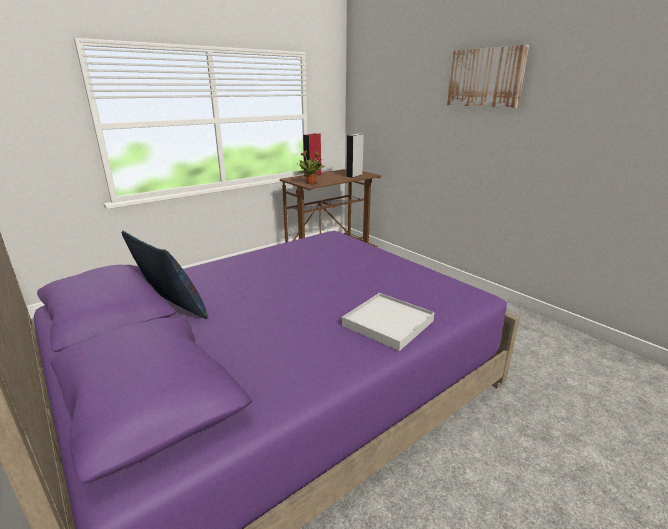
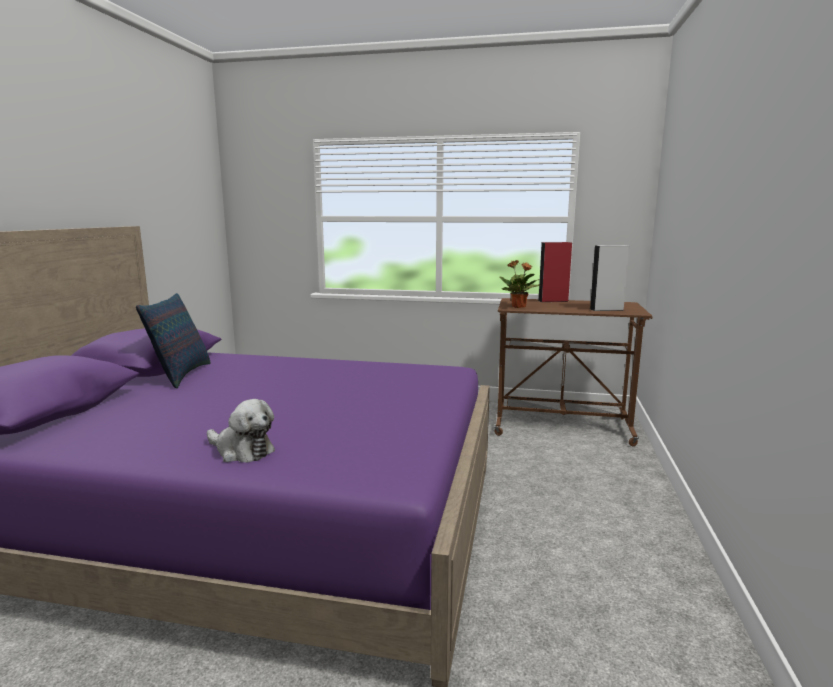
camera: 50 degrees right, 10 degrees down
(387, 323) = (242, 451): white tray -> plush toy
(485, 78) = (752, 137): picture -> none

